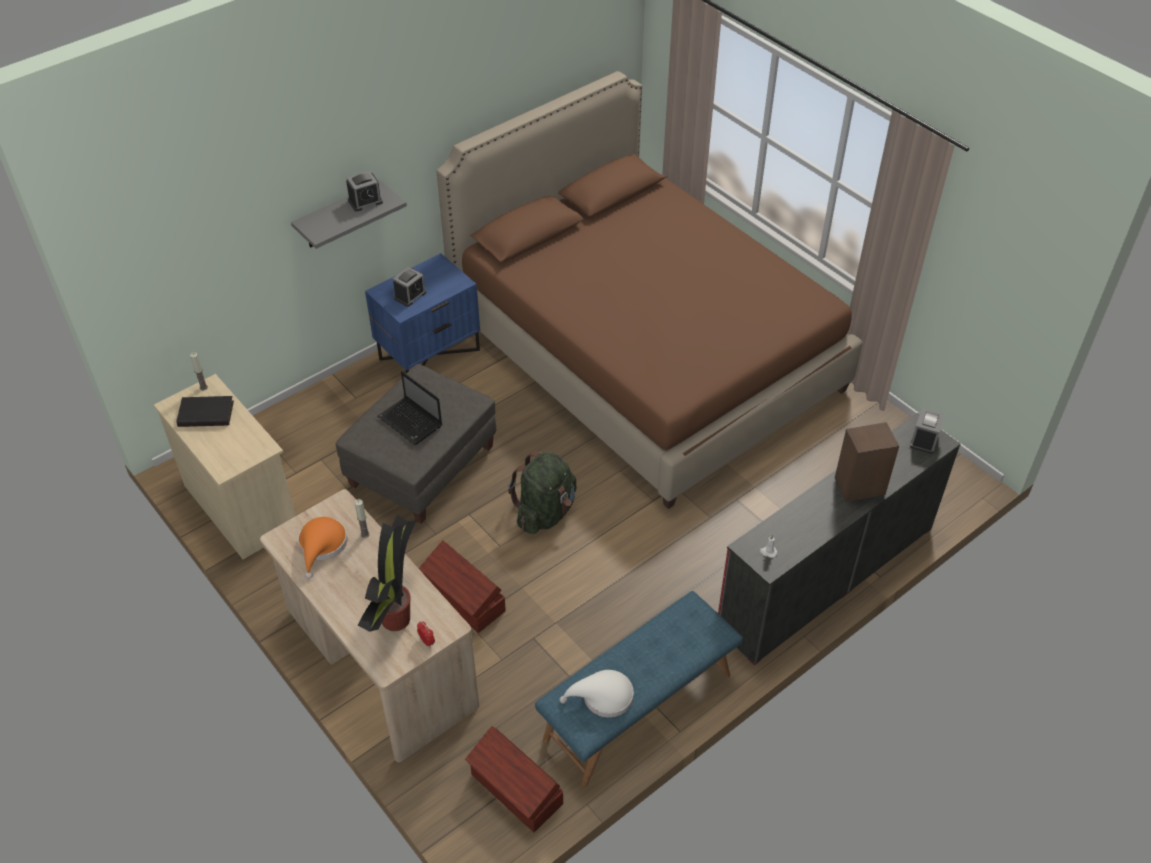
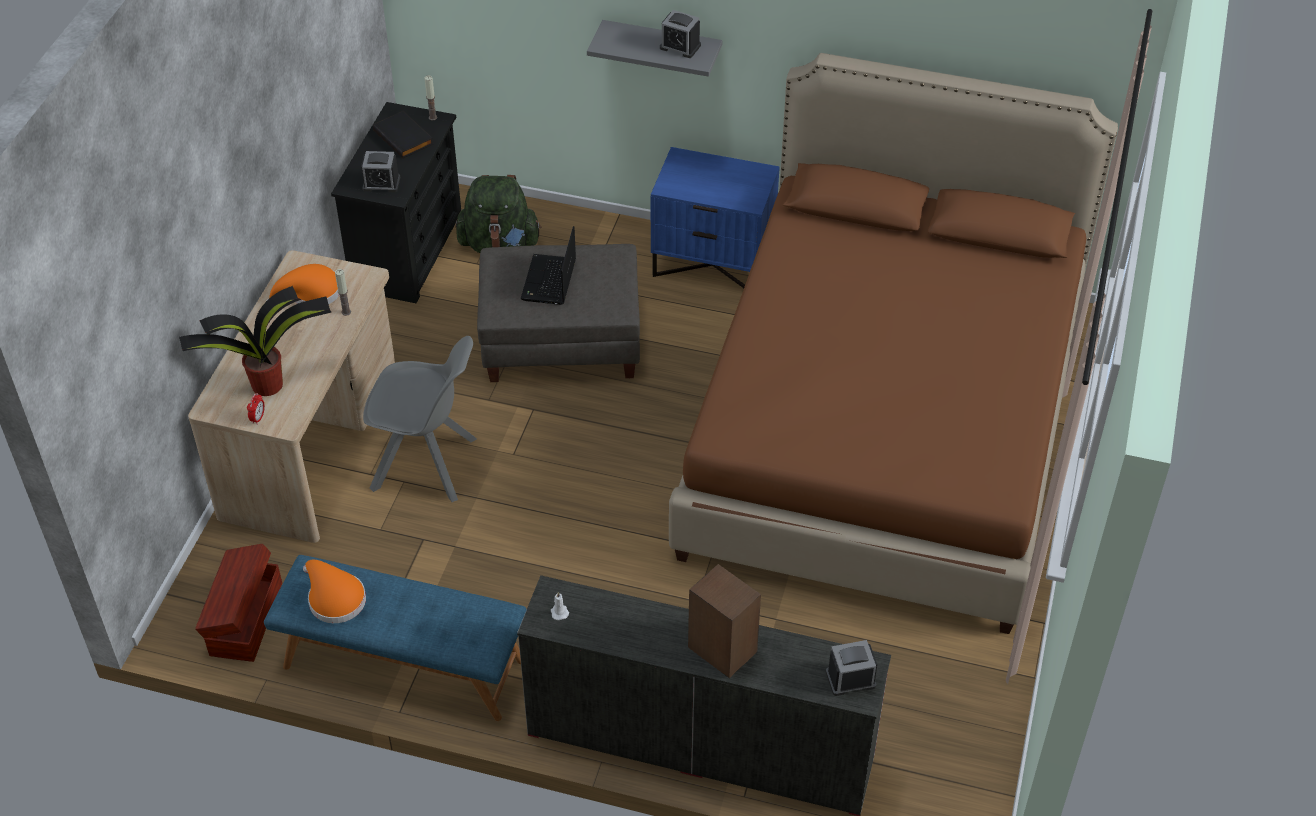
camera: 55 degrees right, 0 degrees up
(240, 505) = (408, 252): beige dresser -> black dresser
(410, 295) = (695, 179): alarm clock -> alarm clock (381, 183)
(464, 600) = (427, 464): brown storage box -> grey chair
(545, 512) = (585, 465): green backpack -> green backpack (499, 244)
(603, 697) = (334, 598): white hat -> orange hat

